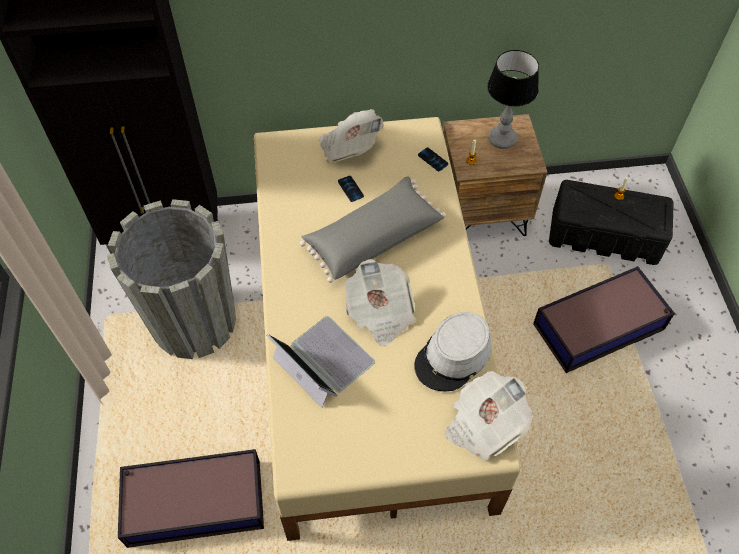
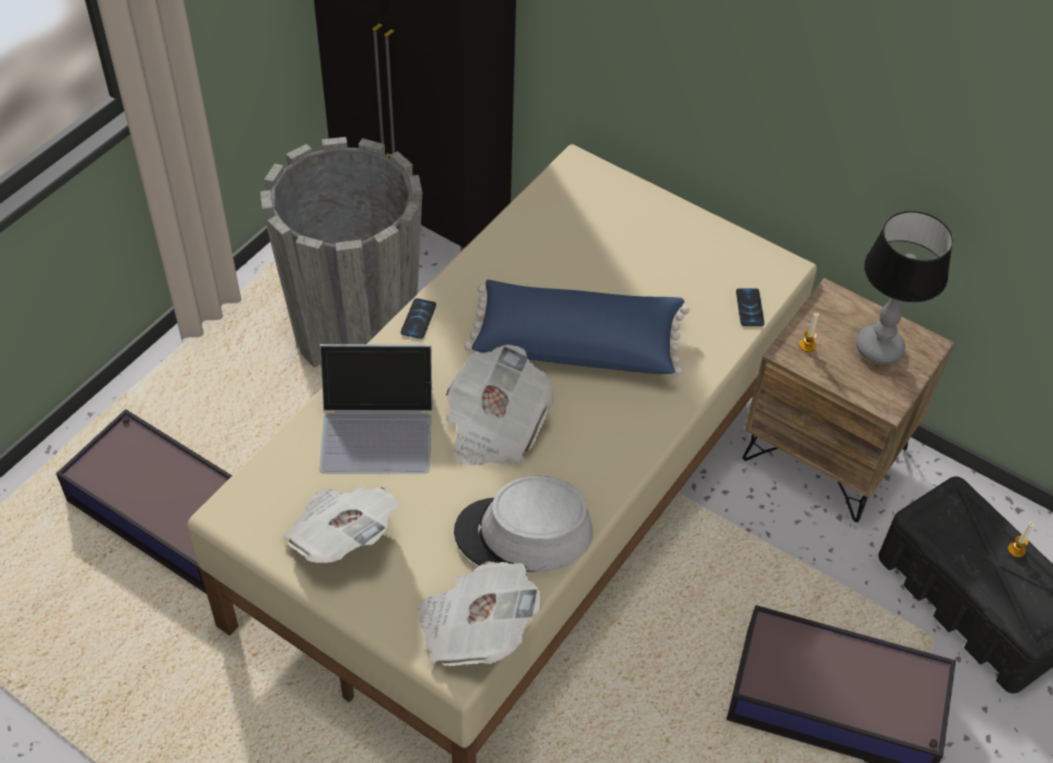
camera: 40 degrees right, 5 degrees down
(322, 360) = (378, 427): laptop -> laptop turned 90 degrees clockwise
(349, 147) = (662, 228): newspaper -> newspaper (342, 536)
(350, 189) = (611, 274): phone -> phone (418, 319)
(372, 237) = (577, 342): grey pillow -> blue pillow

